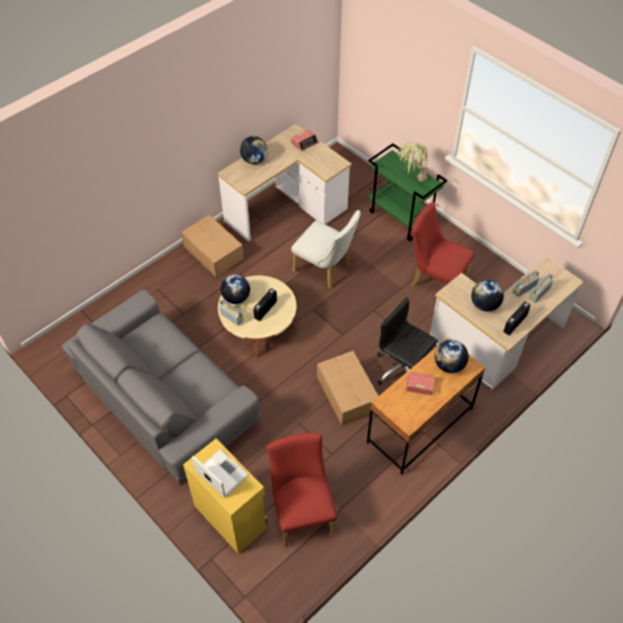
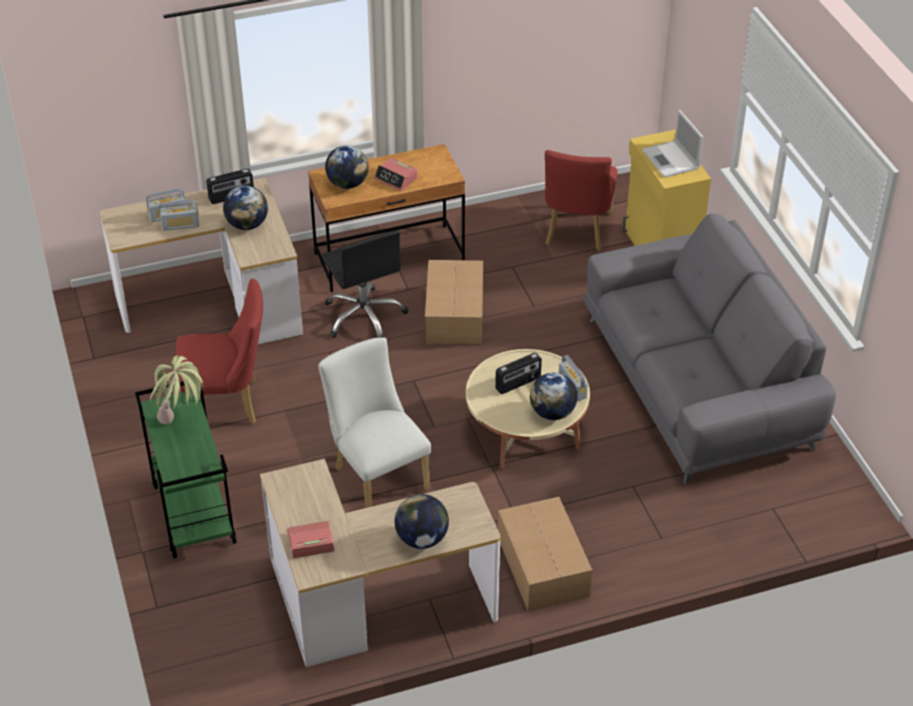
camera: 155 degrees left, 10 degrees down
(435, 280) = (227, 404): red chair -> red chair turned 60 degrees counterclockwise

